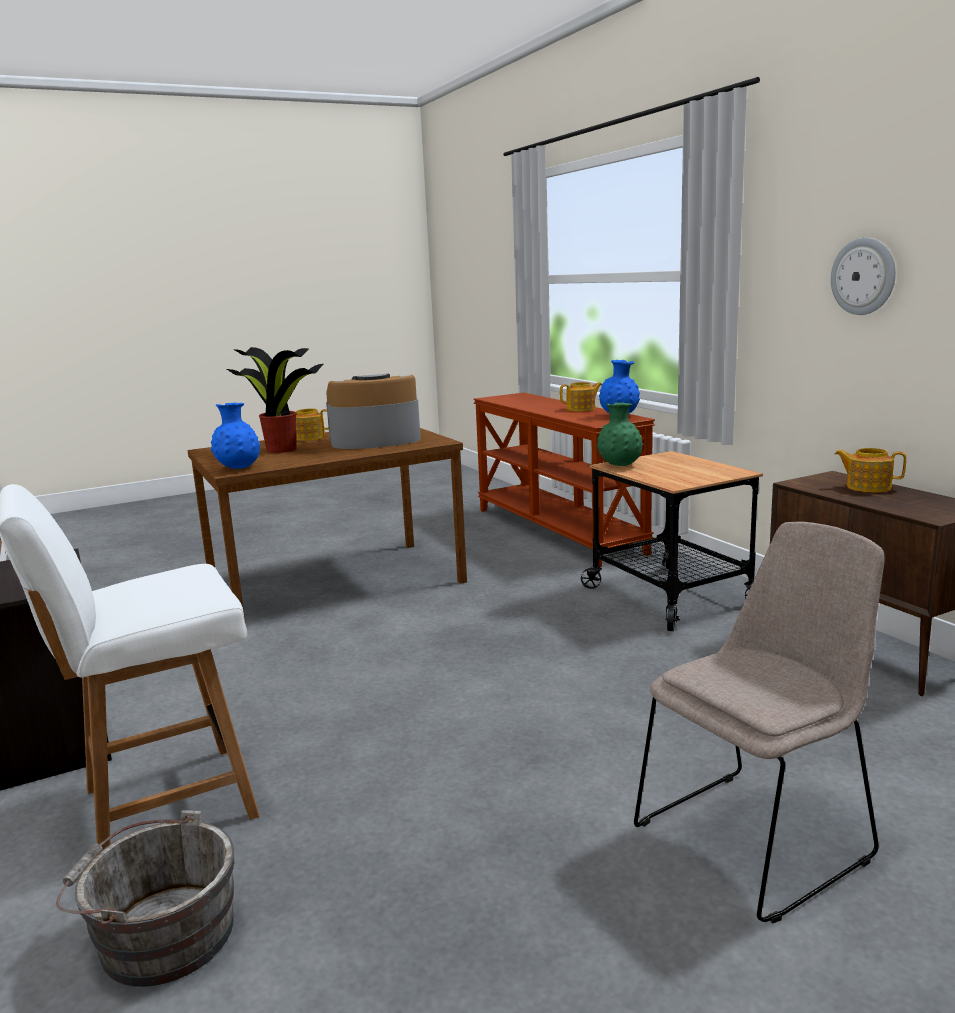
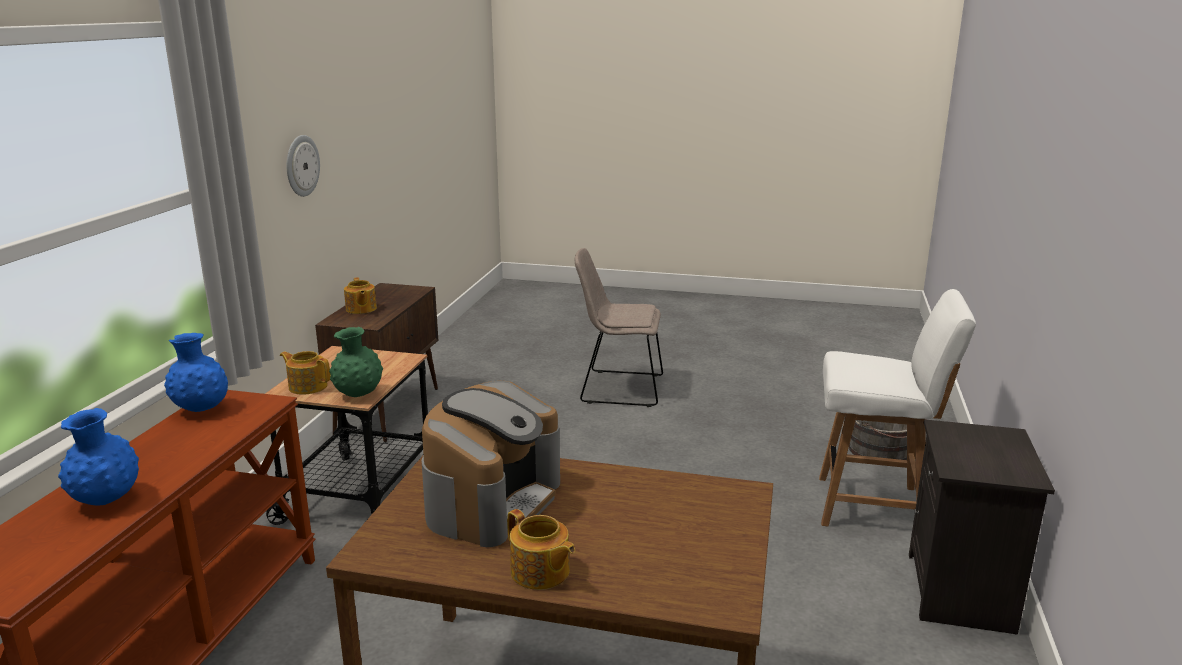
camera: 140 degrees left, 5 degrees up
(238, 468) = (730, 497): blue vase -> blue vase (106, 500)
(280, 449) = (629, 539): potted plant -> none
(374, 441) = (492, 501): coffee machine -> coffee machine turned 90 degrees counterclockwise
(581, 409) = (149, 449): teapot -> teapot (307, 386)

